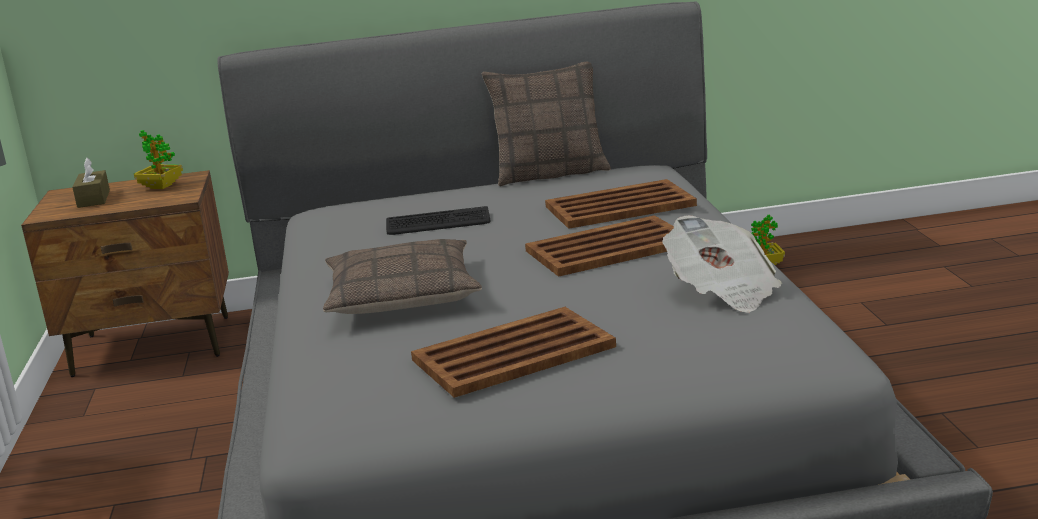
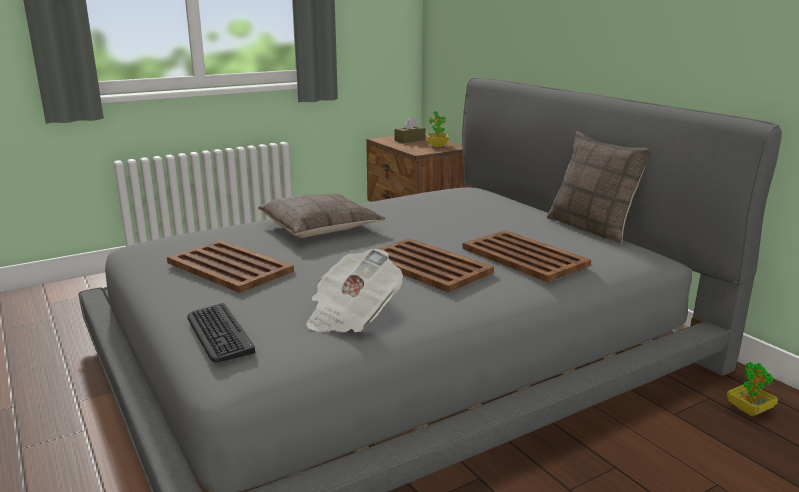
camera: 65 degrees right, 0 degrees up
(438, 223) = (451, 214): keyboard -> keyboard (219, 333)

